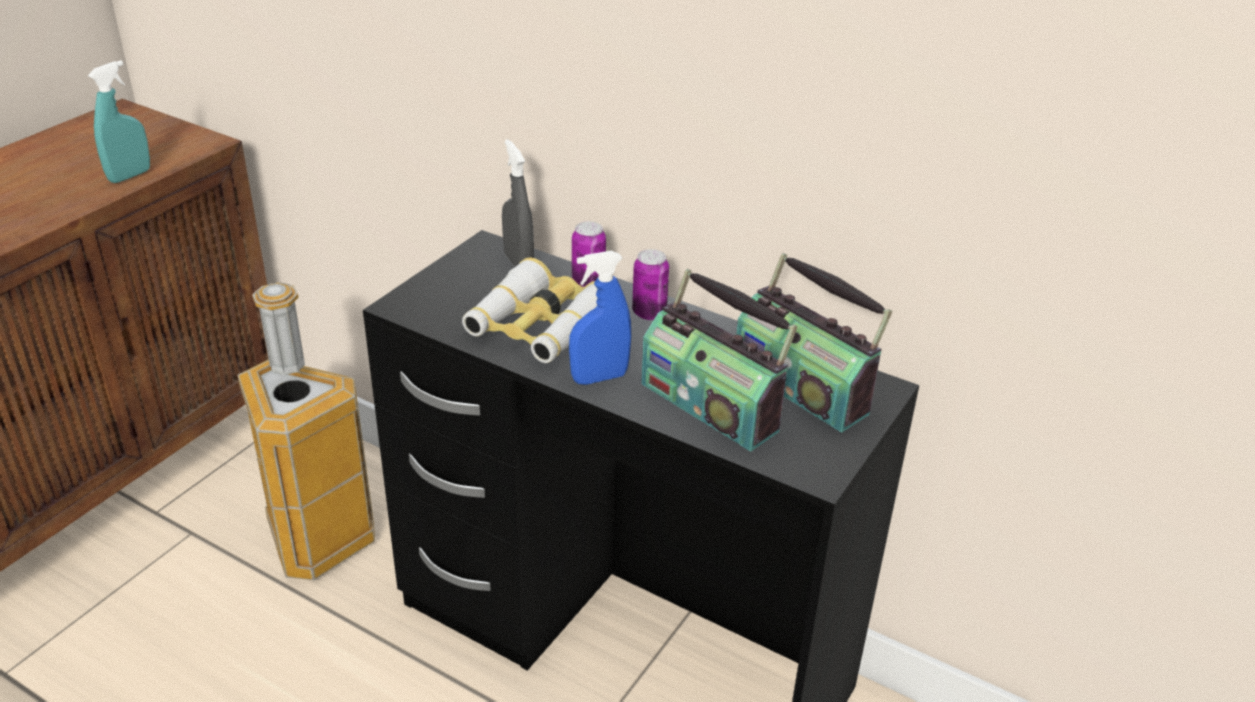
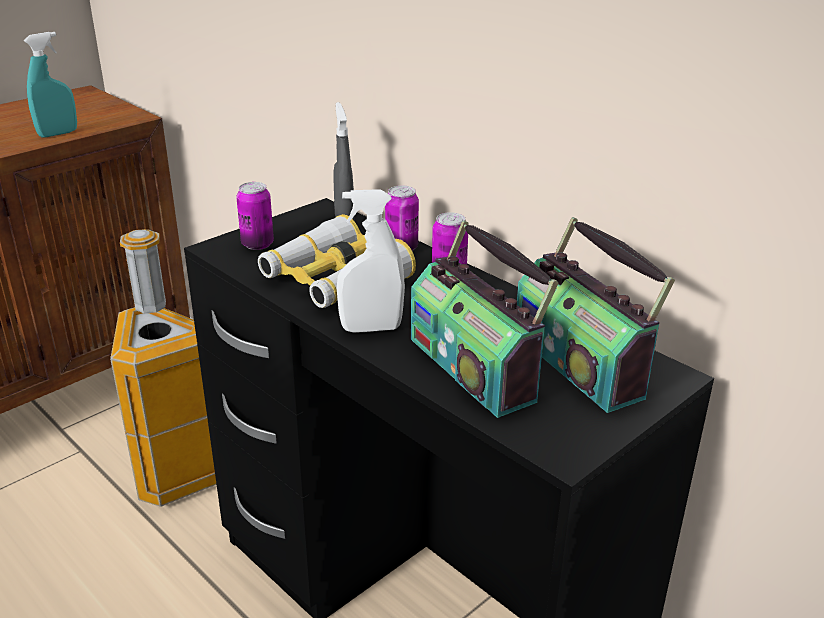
camera: 15 degrees right, 5 degrees down
(439, 296) = (257, 244): none -> can
(599, 378) = (371, 328): blue spray bottle -> white spray bottle

